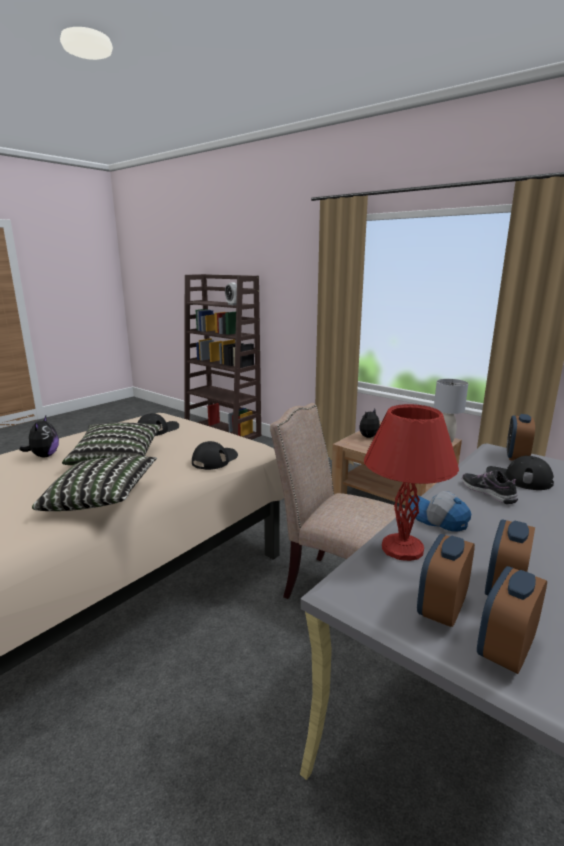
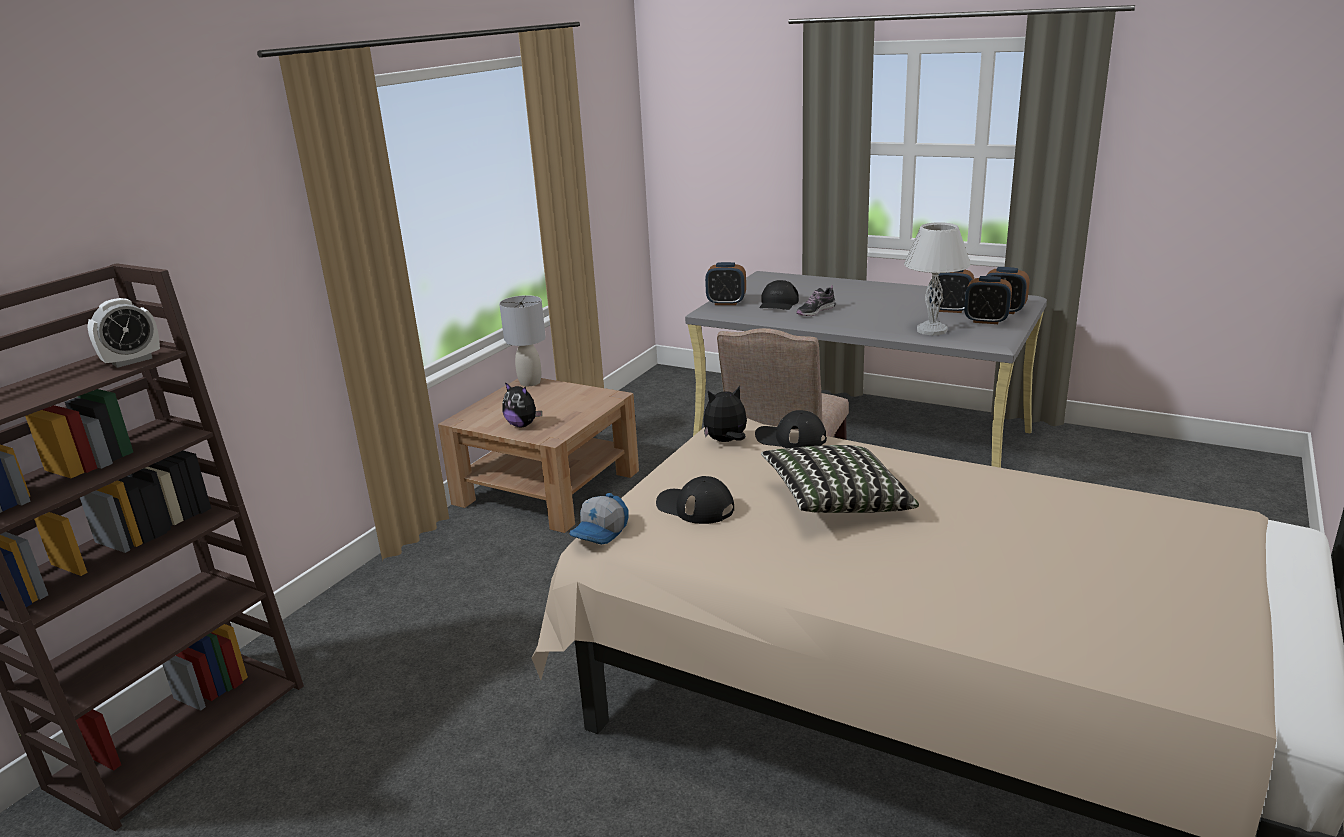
camera: 100 degrees left, 5 degrees up
(44, 456) = (873, 568): plush toy -> plush toy (726, 441)
(101, 499) = (952, 473): pillow -> none
(401, 549) = (933, 330): red table lamp -> white table lamp
(437, 519) = (878, 323): cap -> cap (601, 532)

